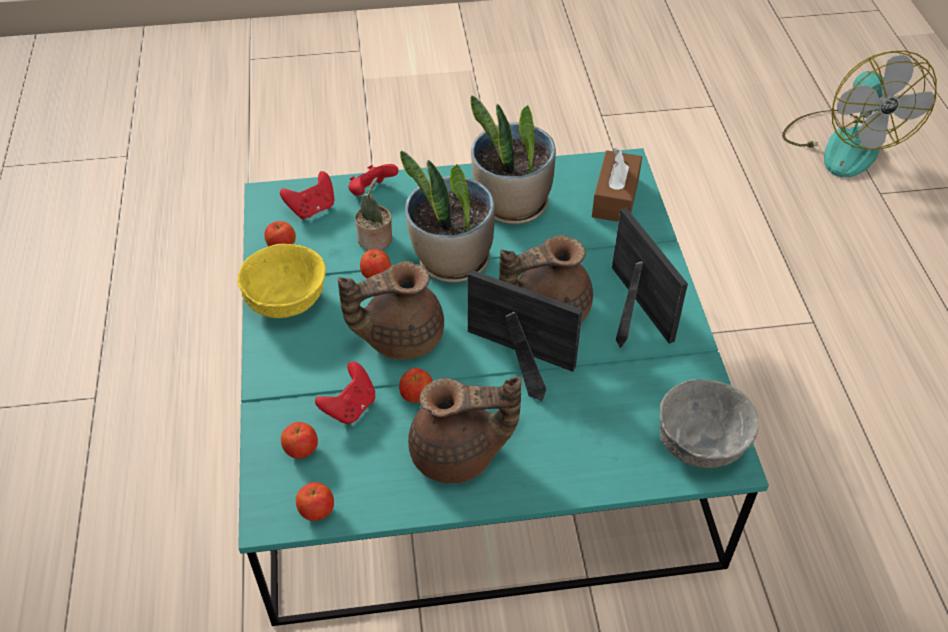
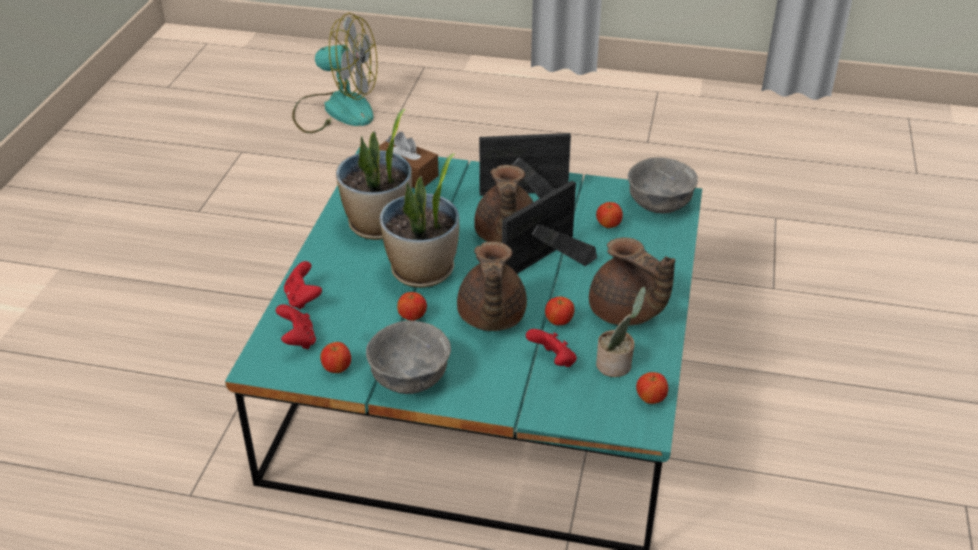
camera: 70 degrees left, 10 degrees down
(286, 302) = (411, 378): yellow bowl -> grey bowl
(301, 450) = (586, 397): apple -> apple (608, 225)
(376, 241) = (368, 309): potted plant -> potted plant (616, 365)
(458, 454) = (625, 313): brown teapot -> brown teapot turned 120 degrees clockwise

